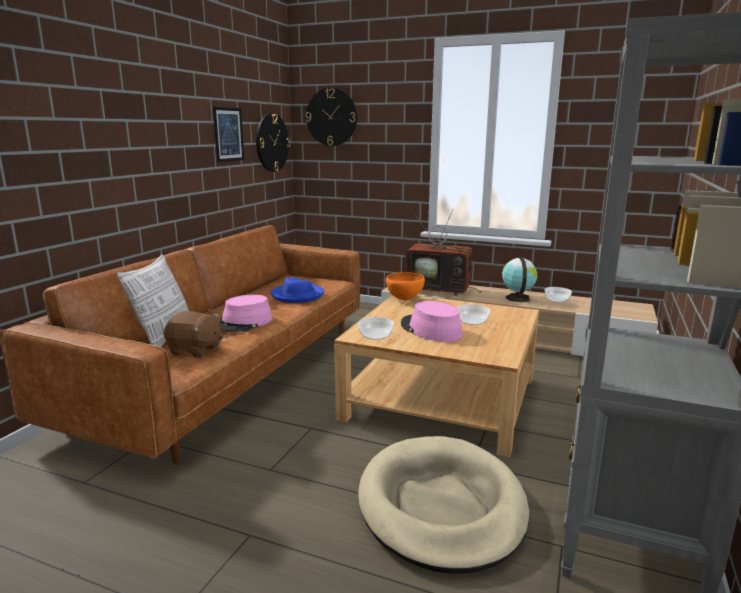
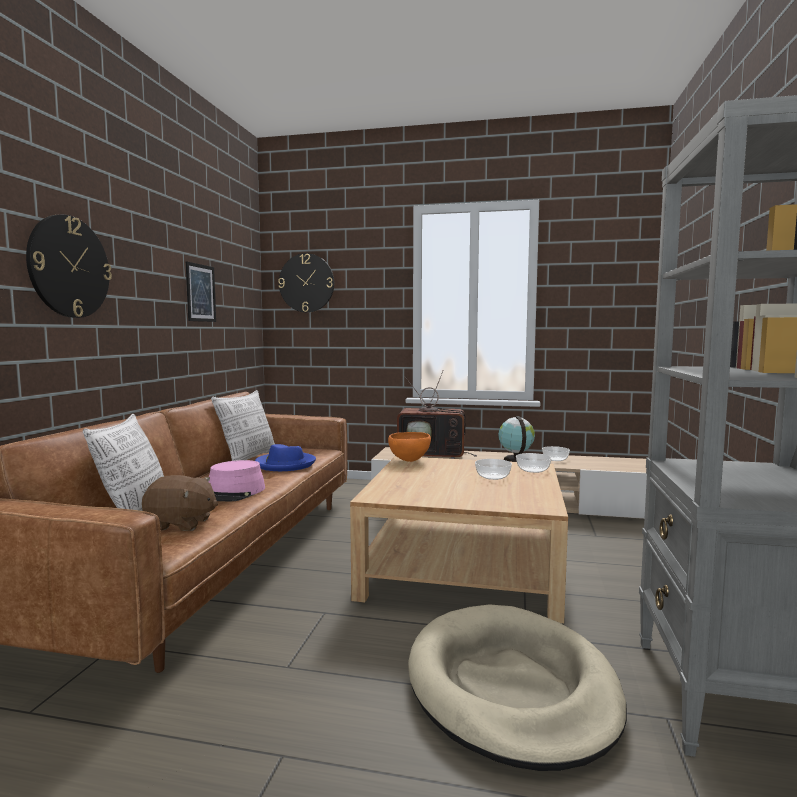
camera: 10 degrees left, 10 degrees down
(269, 287) = (248, 459): none -> pillow
(272, 142) = (243, 307): wall clock -> wall clock (69, 267)
(375, 336) = (395, 495): bowl -> bowl (532, 470)
(430, 329) = (453, 486): pink hat -> none

